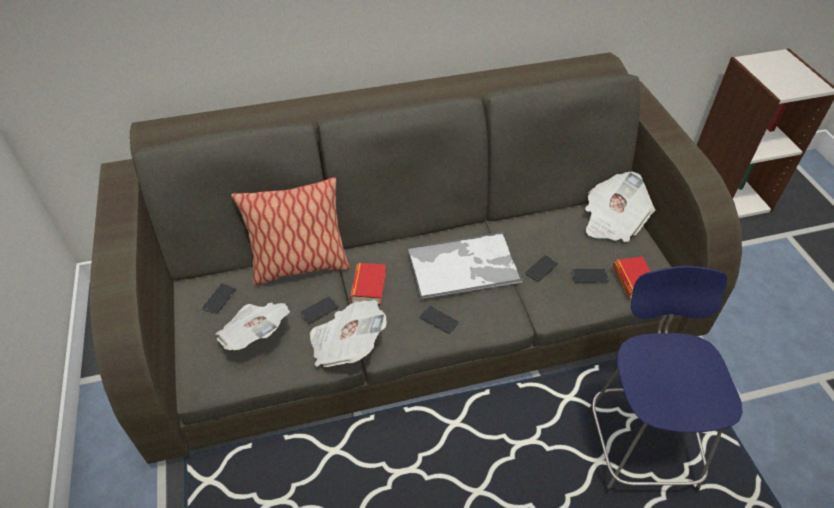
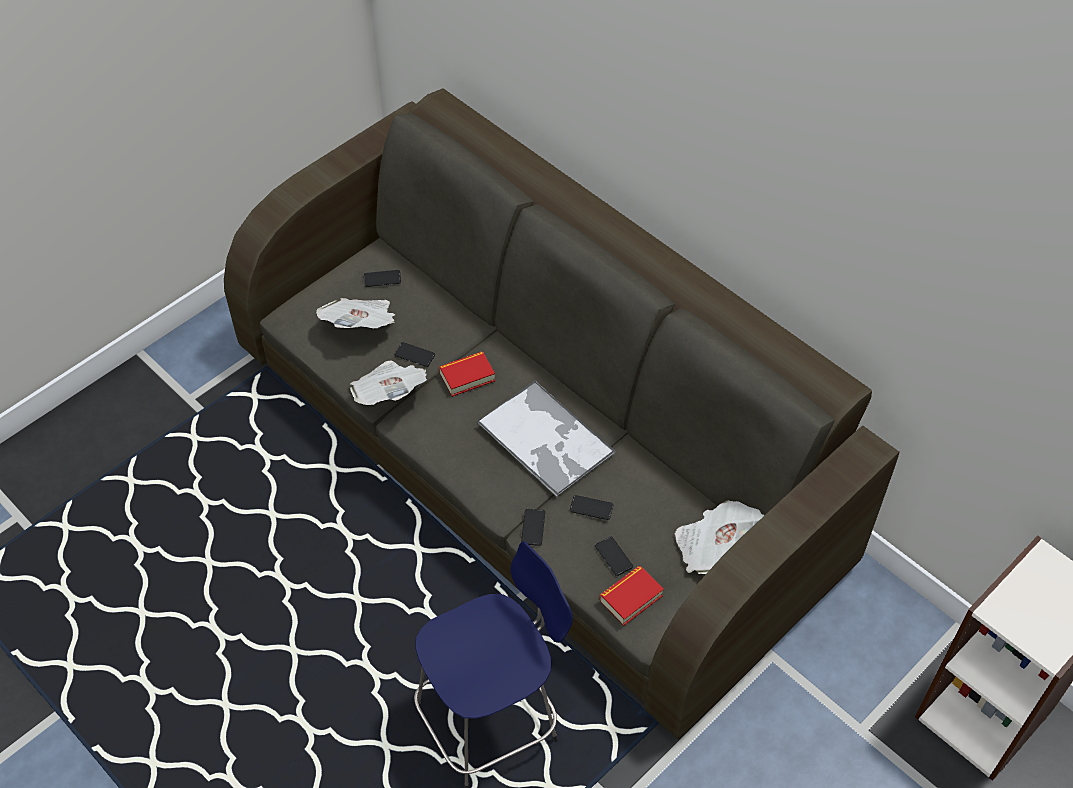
camera: 60 degrees right, 5 degrees up
(300, 266) = (458, 313): pillow -> none
(438, 320) = (464, 450): phone -> phone (533, 527)

